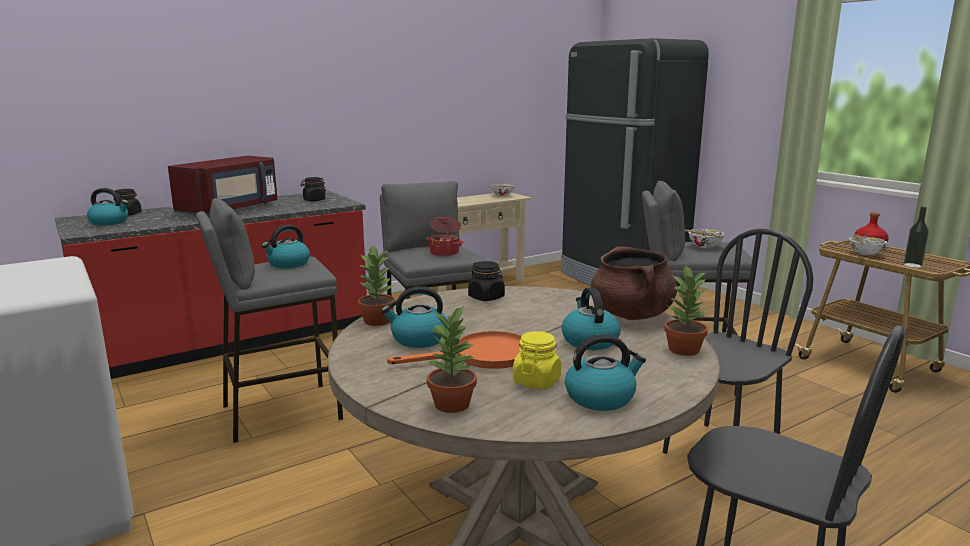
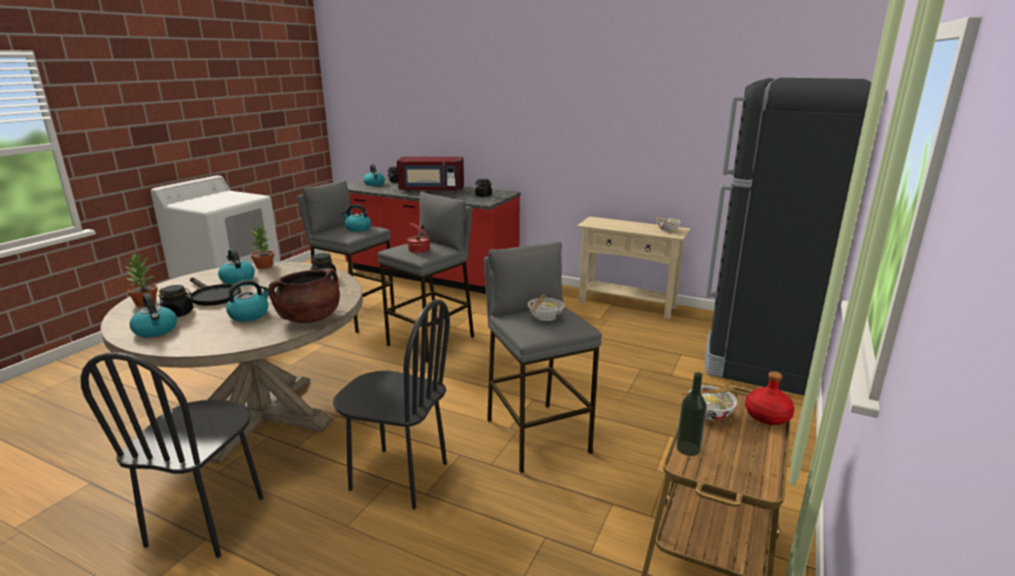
camera: 60 degrees right, 5 degrees up
(481, 357) = (213, 296): orange frying pan -> black frying pan
(536, 381) = (178, 313): yellow jar -> black jar
(684, 349) = (242, 341): potted plant -> none

